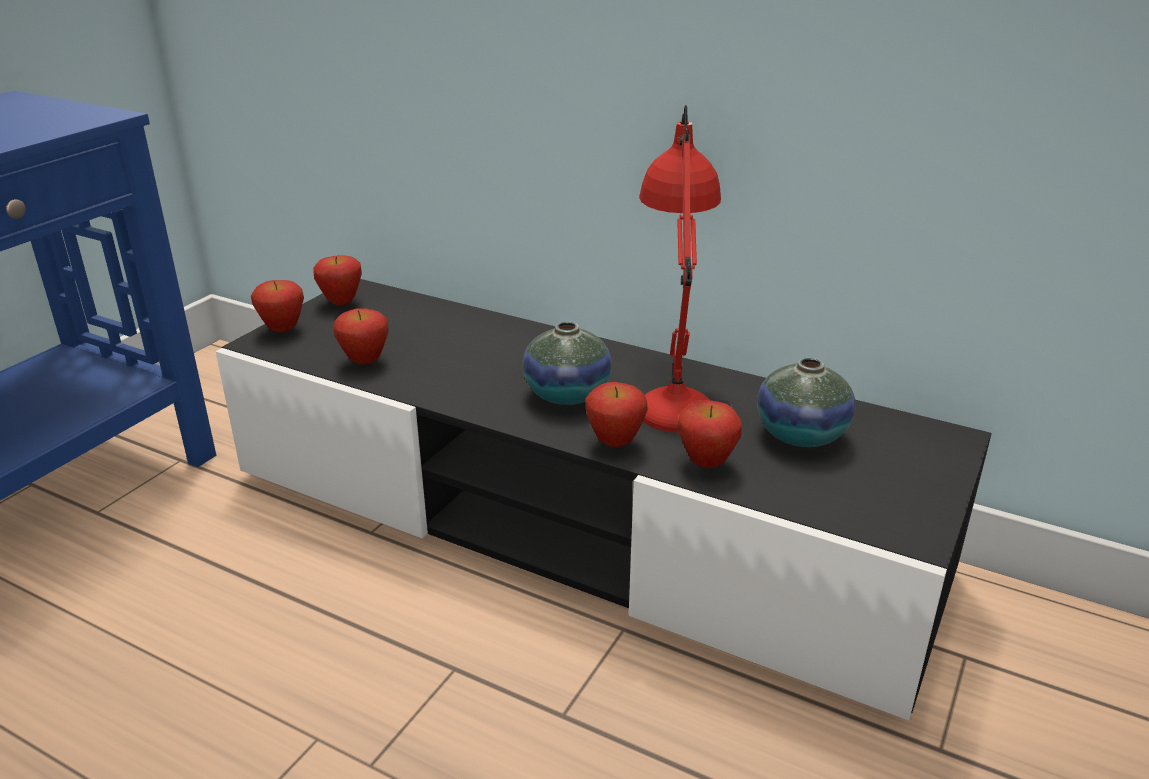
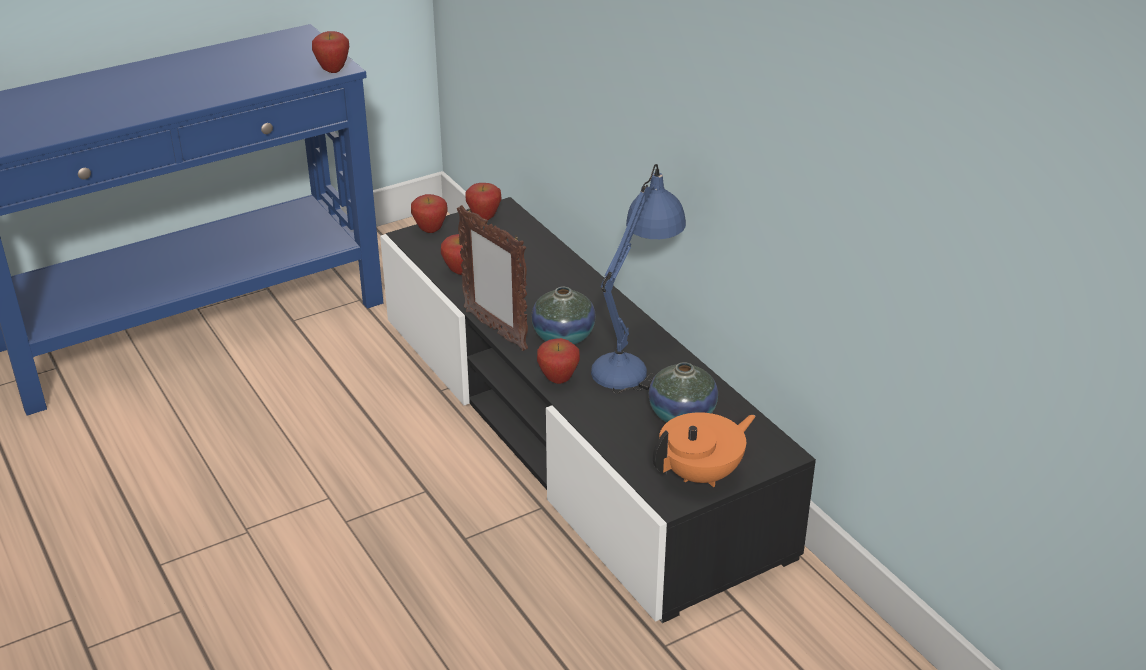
camera: 30 degrees right, 5 degrees up
(474, 411) = (495, 330): none -> picture frame
(675, 391) = (636, 357): red table lamp -> blue table lamp
(706, 463) = (599, 412): apple -> apple (333, 71)
(907, 492) = (702, 474): none -> orange teapot

